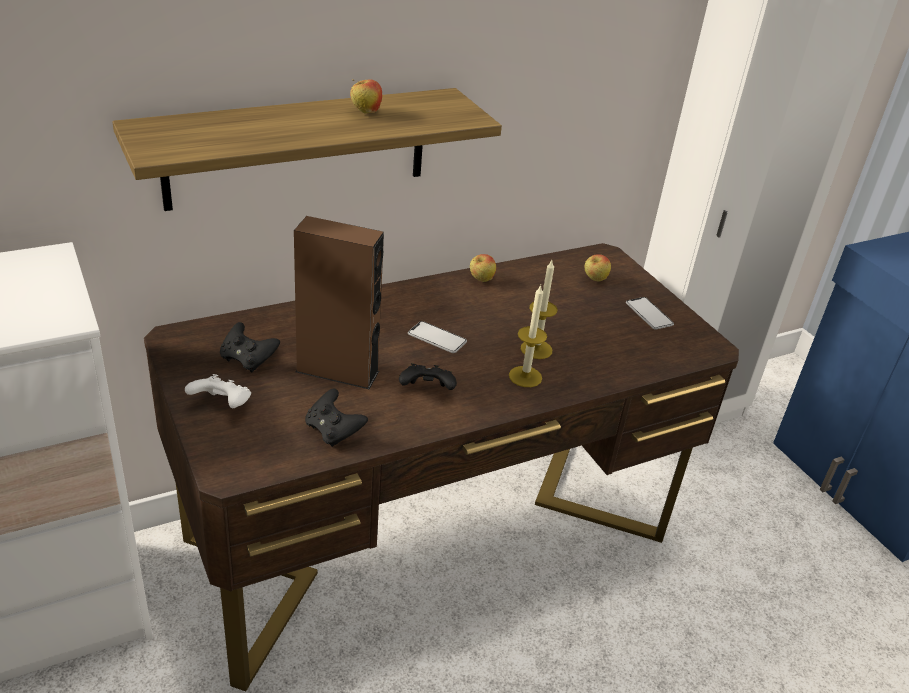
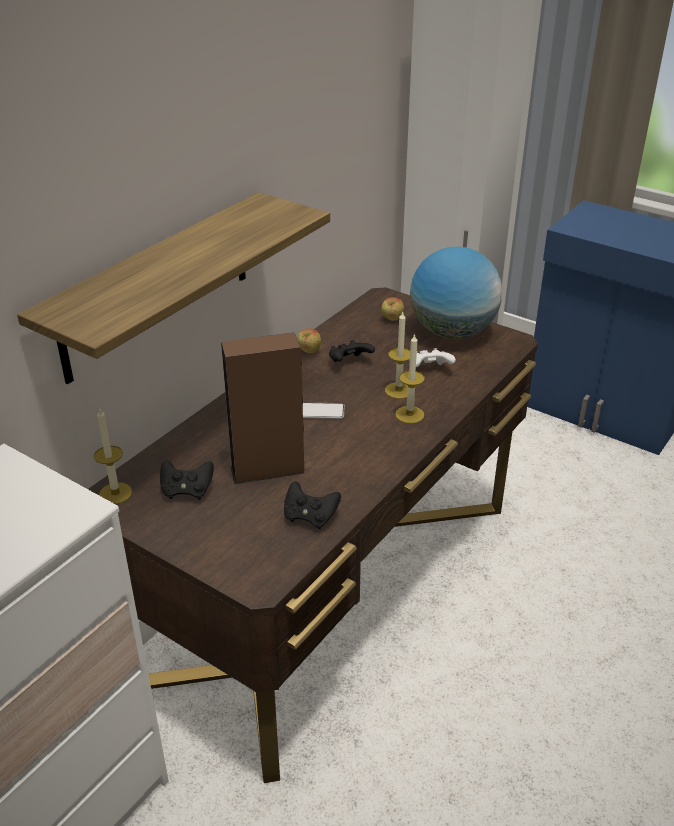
camera: 25 degrees left, 0 degrees up
(187, 337) = (115, 493): none -> candle
(222, 405) = (202, 536): white game controller -> white game controller (430, 370)
(365, 112) = (218, 235): apple -> none
(427, 391) = (349, 456): black game controller -> black game controller (349, 363)
(649, 314) = (452, 332): phone -> globe

